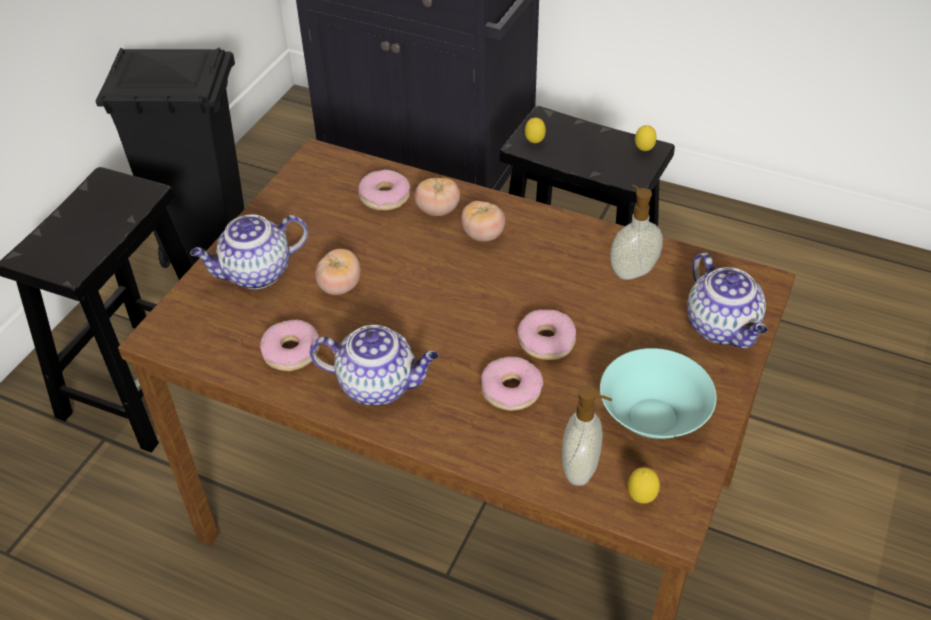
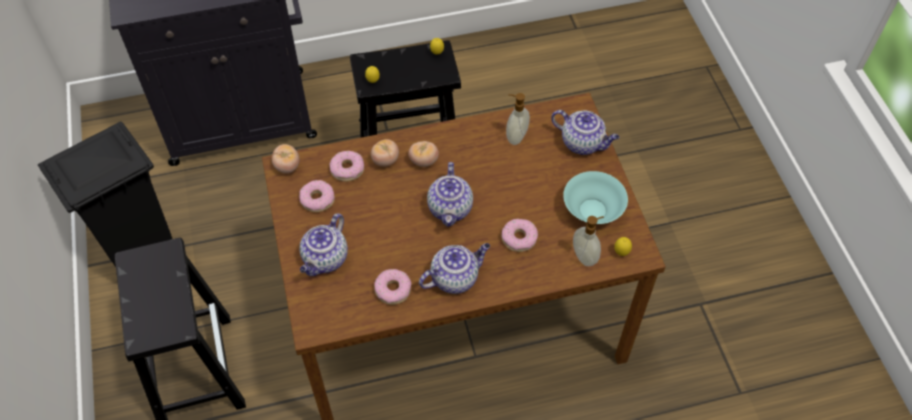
camera: 40 degrees left, 10 degrees up
(340, 287) = (379, 238): tomato -> tomato (287, 166)
(459, 305) = (451, 209): none -> teapot
(546, 341) = (511, 202): donut -> donut (317, 199)

